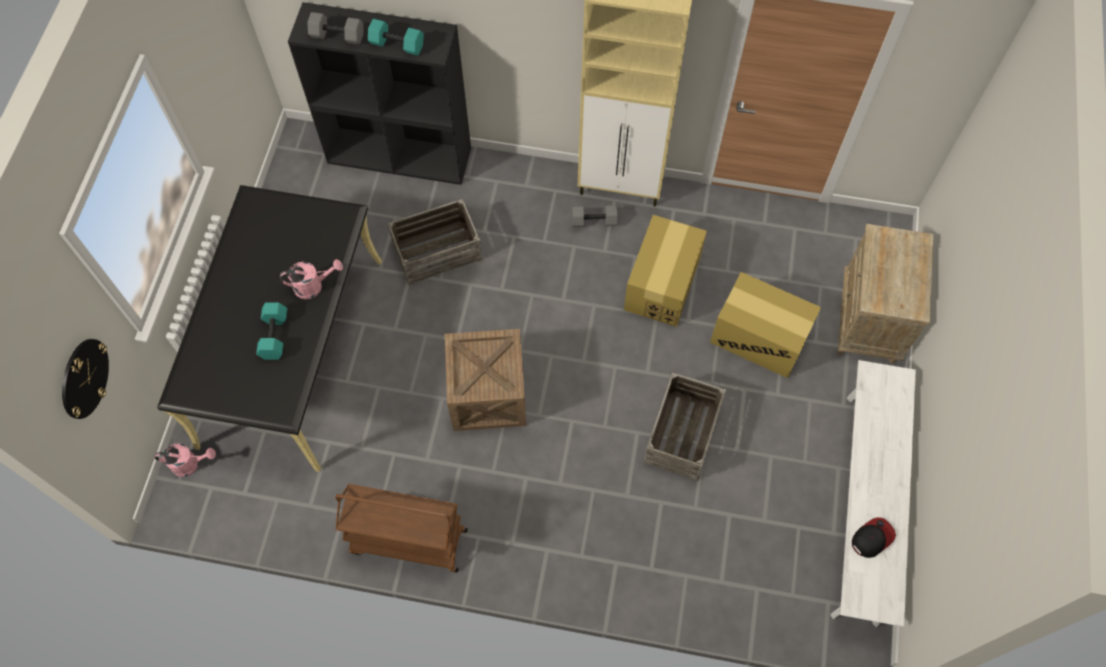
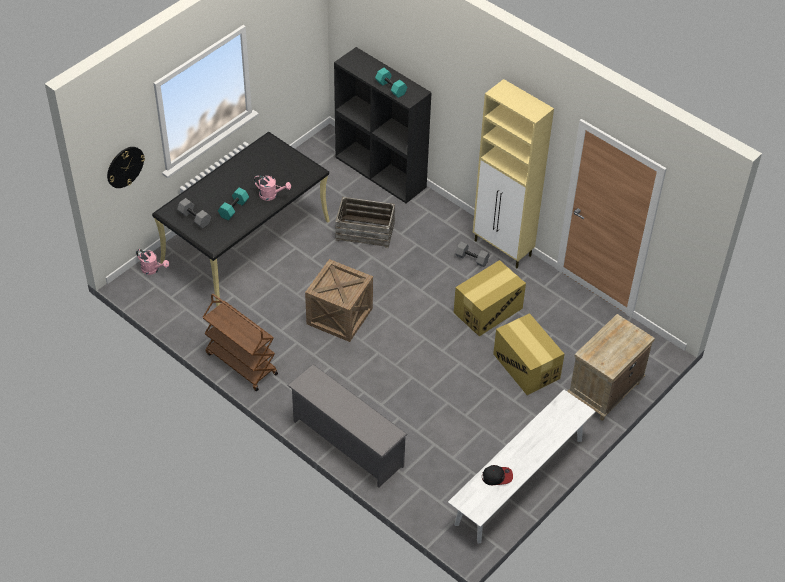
camera: 30 degrees right, 15 degrees down
(338, 35) = (363, 70): grey dumbbell -> grey dumbbell (195, 218)
(623, 581) = (346, 444): none -> grey shoe rack
(681, 433) = (438, 390): crate -> none

